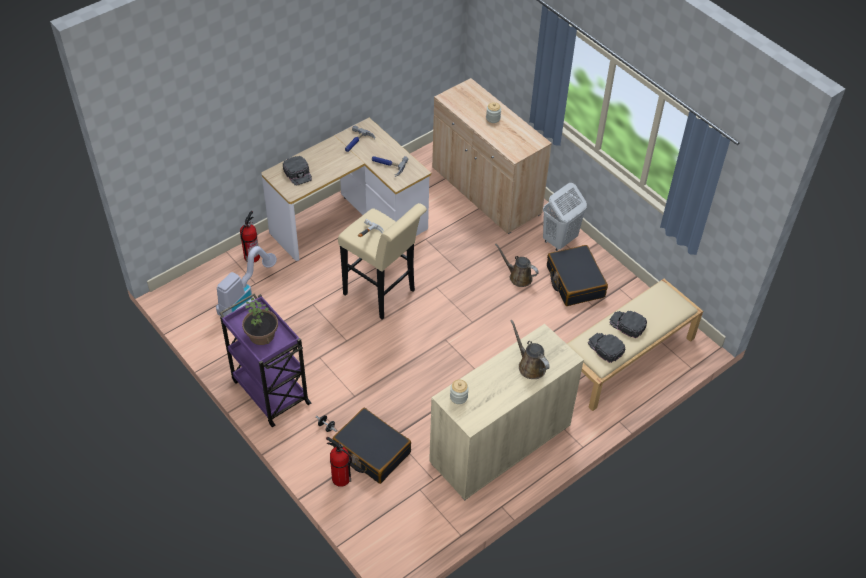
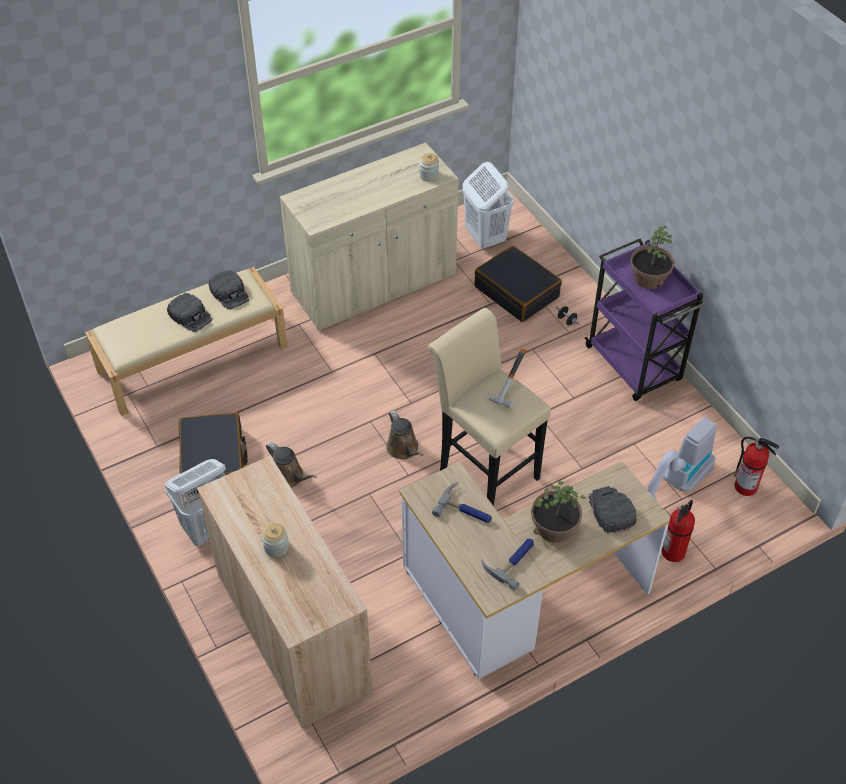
camera: 170 degrees left, 0 degrees up
(333, 161) = (554, 527): none -> potted plant
(340, 478) = (553, 271): fire extinguisher -> fire extinguisher (746, 487)
(407, 510) = (485, 238): none -> white laundry basket
(530, 365) = (342, 196): brown watering can -> brown watering can (404, 449)

